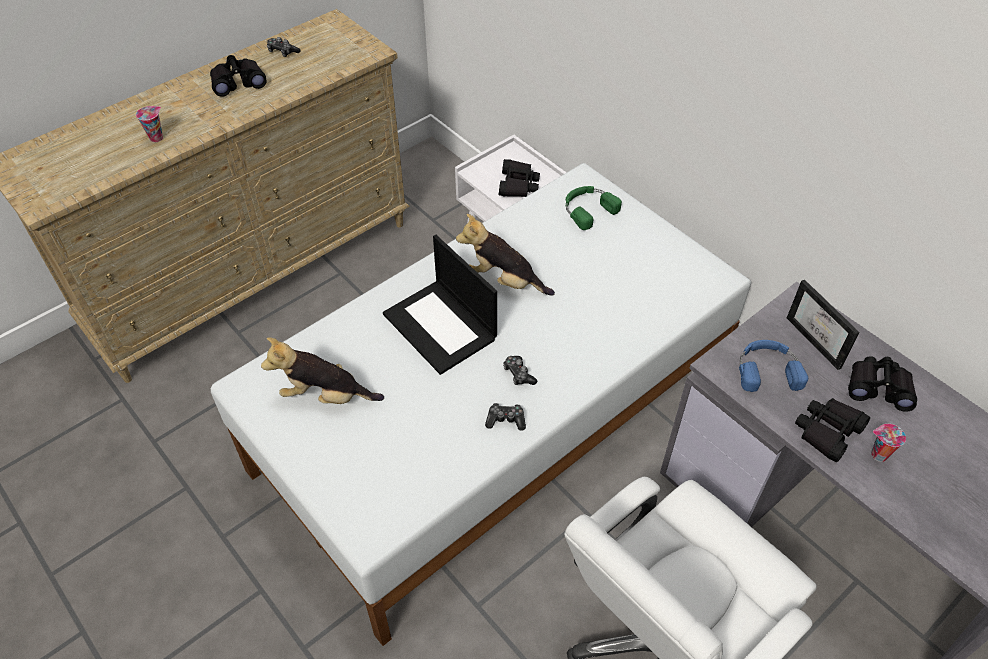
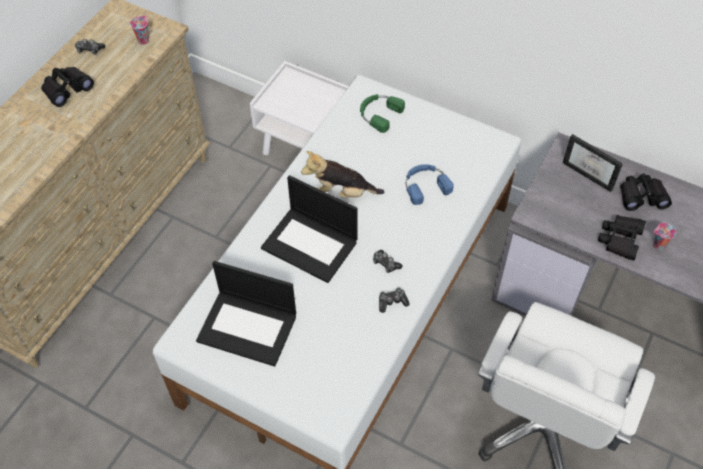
camera: 20 degrees left, 5 degrees up
(157, 137) = (25, 159): cup -> cup (143, 40)
(325, 395) = (248, 327): plush toy -> laptop
(518, 185) = (307, 104): black binoculars -> none
(767, 369) = (564, 206): blue headphones -> blue headphones (425, 185)

